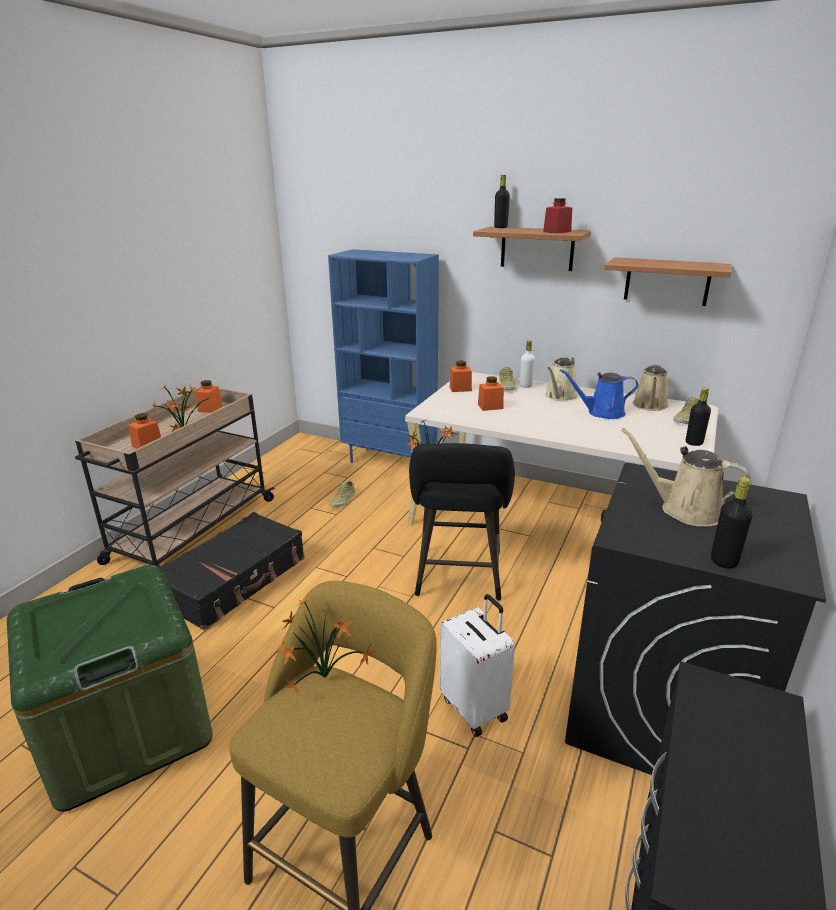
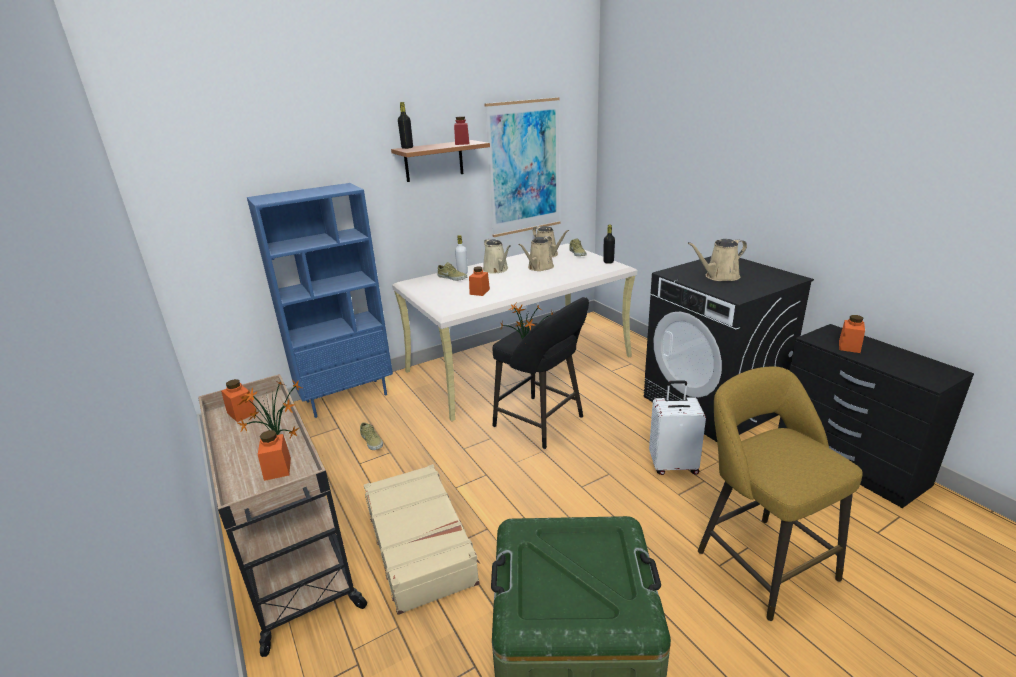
camera: 55 degrees left, 0 degrees up
(234, 580) = (421, 544): black suitcase -> beige suitcase
(328, 676) = (747, 446): potted plant -> none
(460, 389) = (431, 292): orange jar -> orange jar (849, 346)
(602, 413) = (539, 268): blue watering can -> beige watering can
(667, 281) = (524, 168): shelf -> picture
(724, 561) = (773, 284): black bottle -> none

